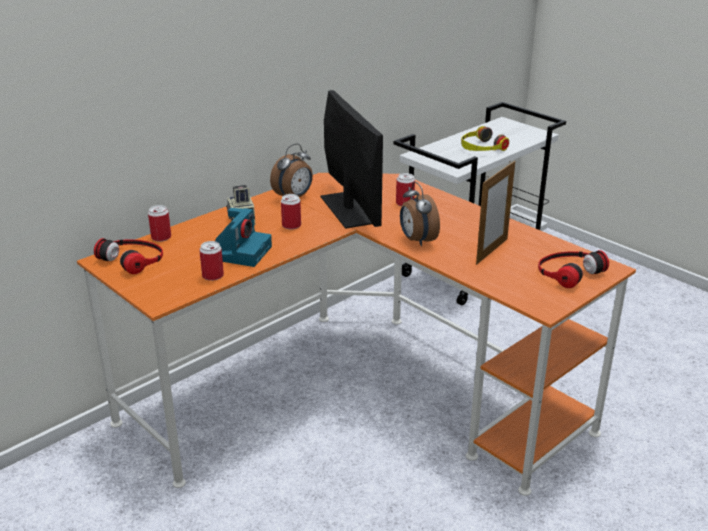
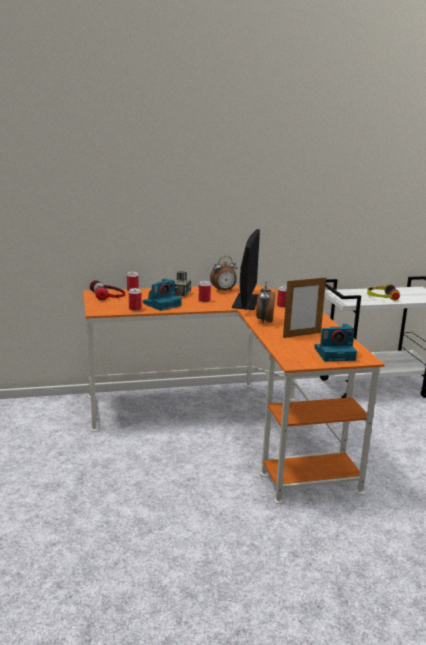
camera: 30 degrees right, 10 degrees down
(568, 271) = (335, 353): headphones -> camera

